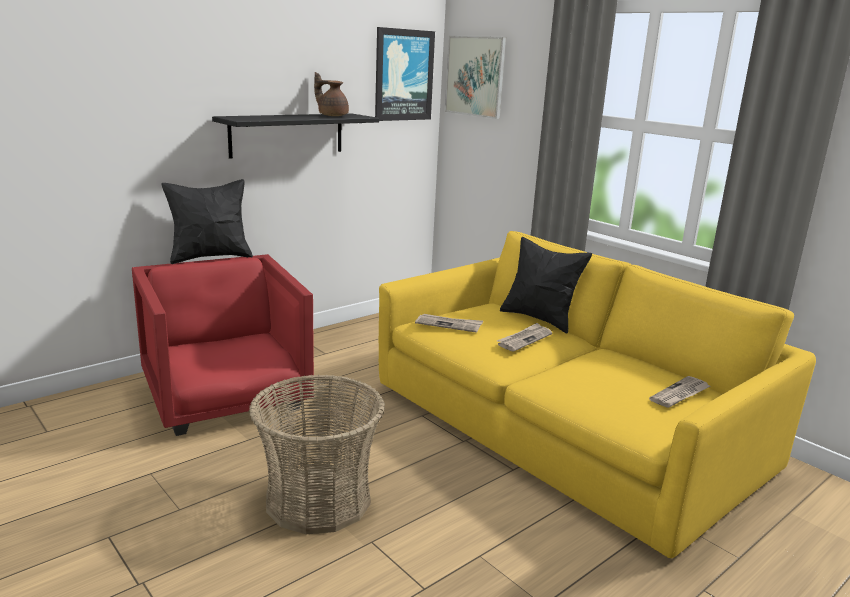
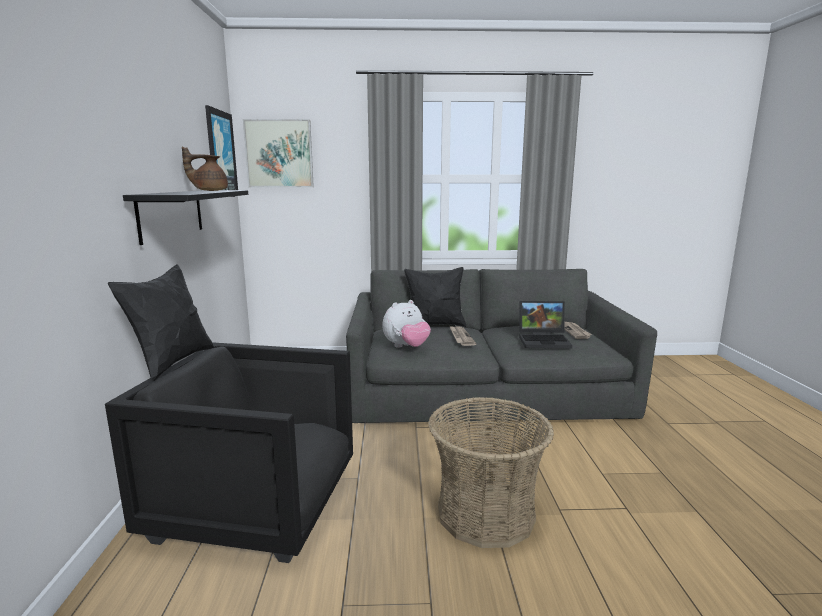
camera: 50 degrees left, 5 degrees down
(226, 397) = (257, 505): red armchair -> black armchair
(449, 324) = (406, 347): newspaper -> plush toy
(564, 425) = (484, 390): yellow sofa -> grey sofa
(604, 383) = (544, 340): none -> laptop

